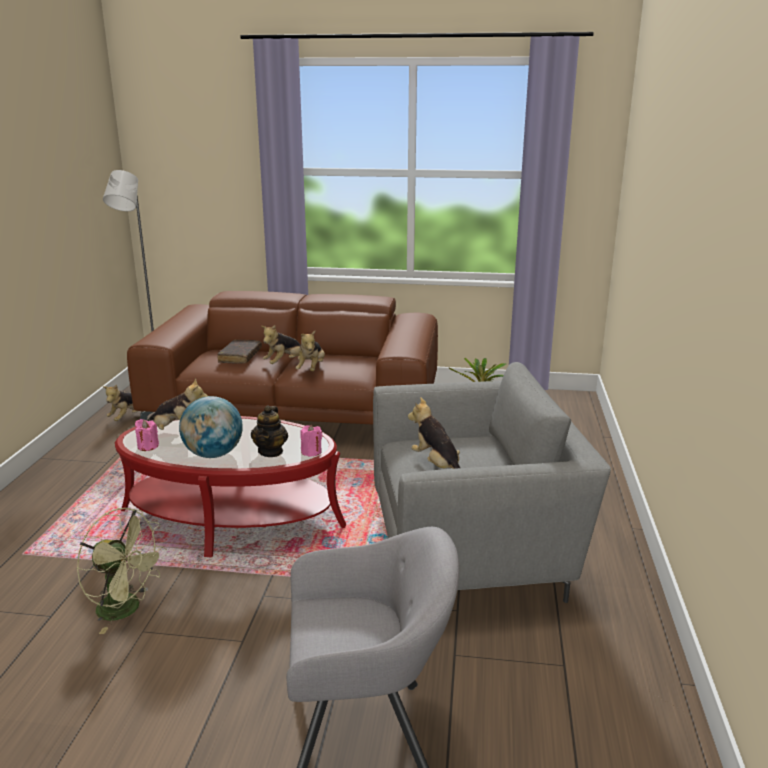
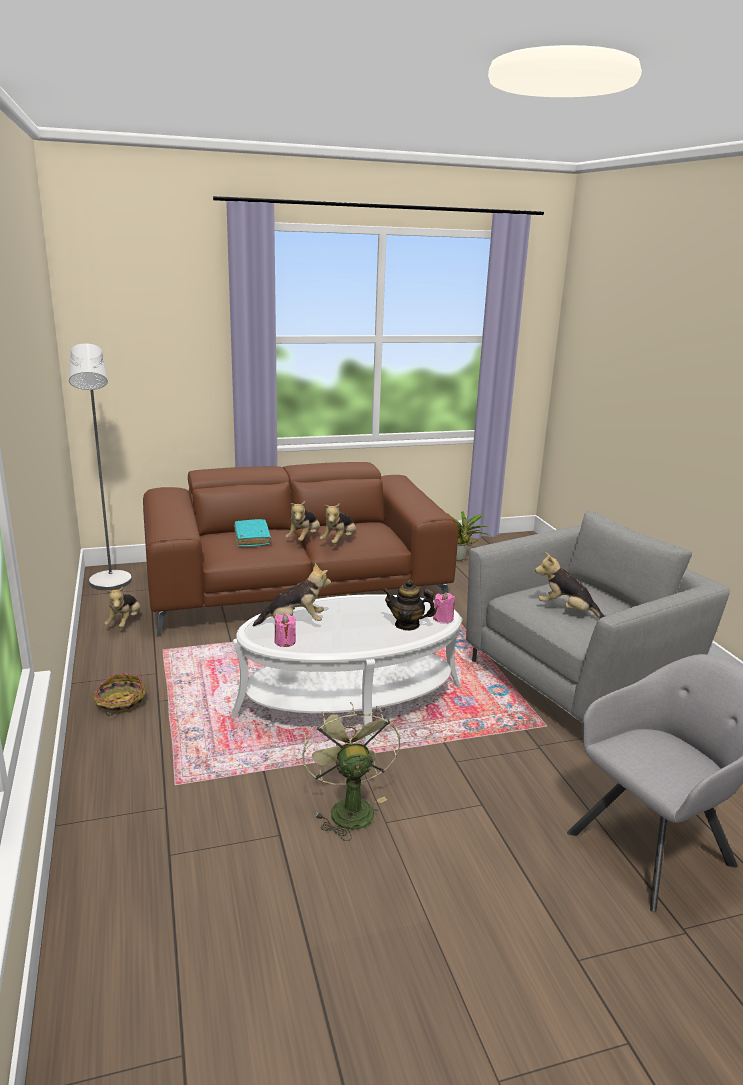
camera: 25 degrees left, 0 degrees up
(56, 480) = (120, 702): none -> basket
(127, 609) = (348, 807): green fan -> green fan turned 105 degrees counterclockwise
(213, 454) = (359, 637): globe -> none
(231, 518) = (349, 700): red coffee table -> white coffee table
(240, 356) = (252, 538): brown book -> turquoise book
(271, 451) = (407, 625): teapot -> teapot turned 120 degrees clockwise
(311, 369) = (339, 541): plush toy -> plush toy turned 45 degrees clockwise

